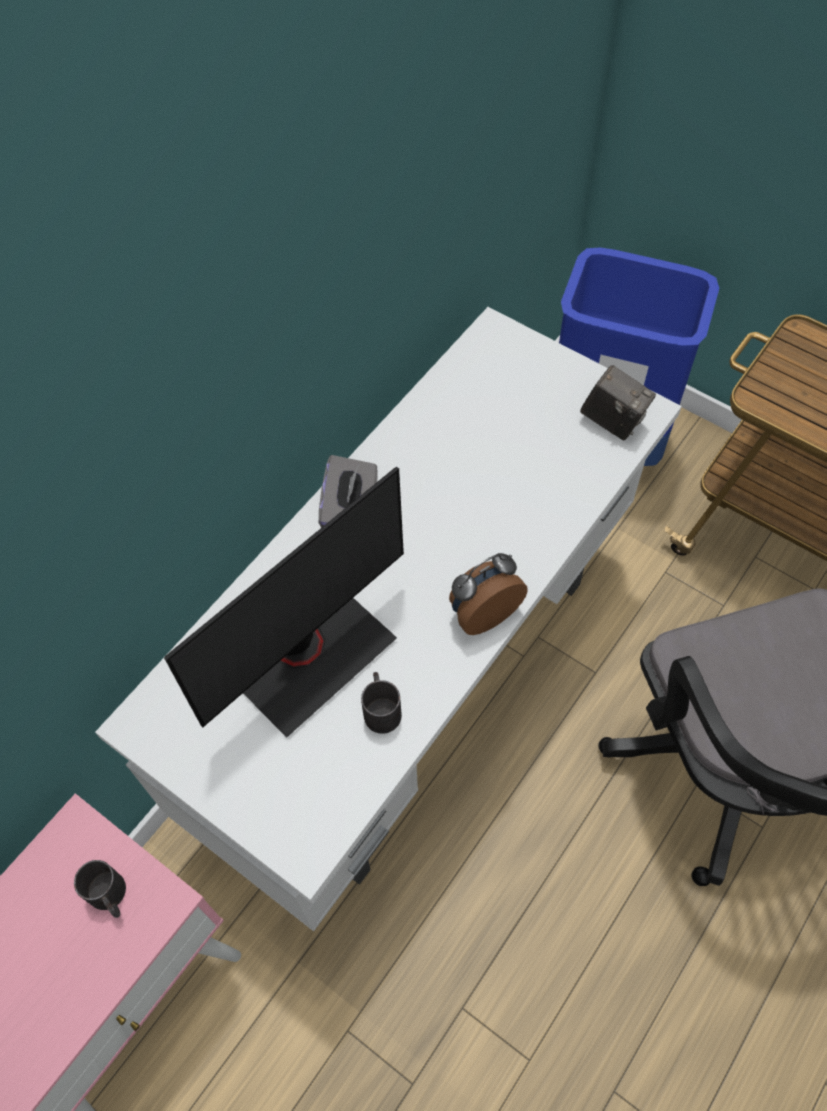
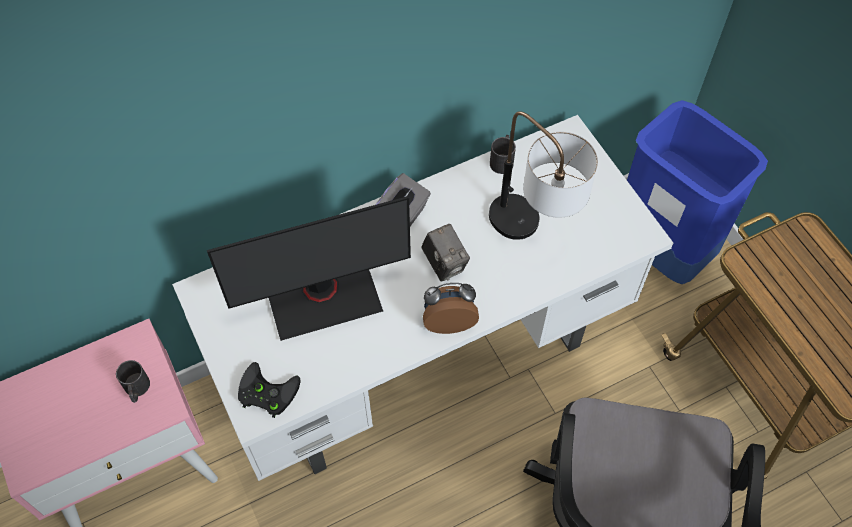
camera: 25 degrees right, 0 degrees up
(304, 815) = (265, 393): none -> black game controller
(381, 707) = (349, 350): black mug -> black mug (502, 160)
(519, 466) = (531, 235): none -> table lamp
(613, 421) = (616, 232): camera -> camera (444, 264)

